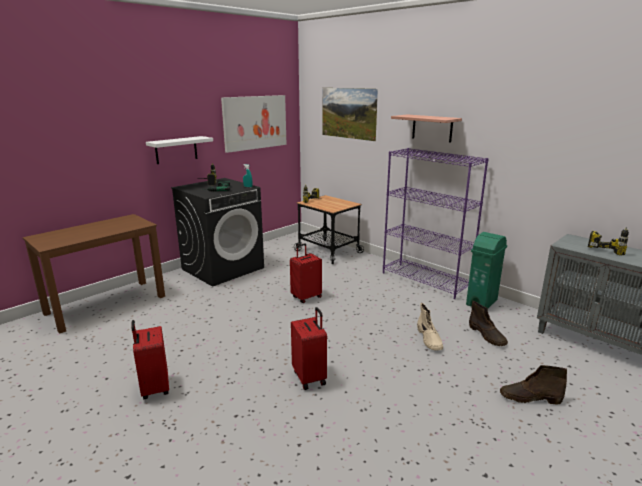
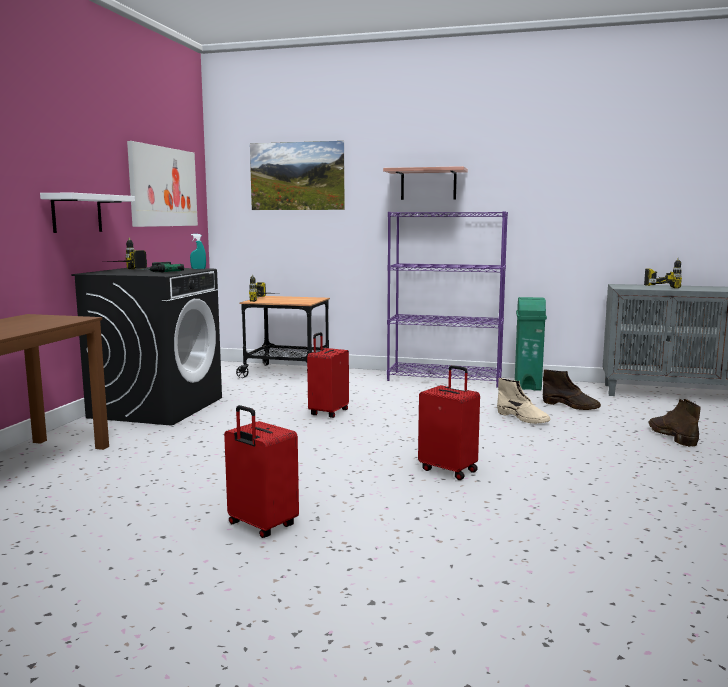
camera: 30 degrees left, 10 degrees down
(530, 398) = (671, 436): brown boot -> brown boot turned 105 degrees clockwise

